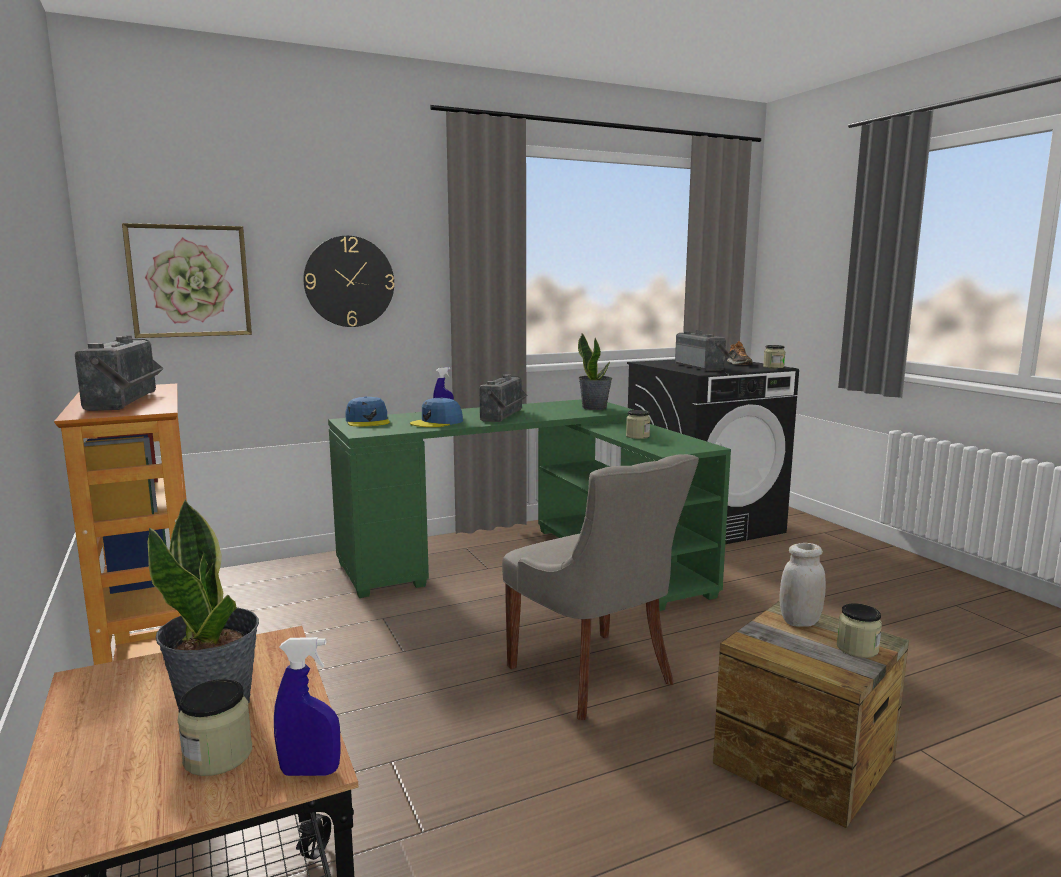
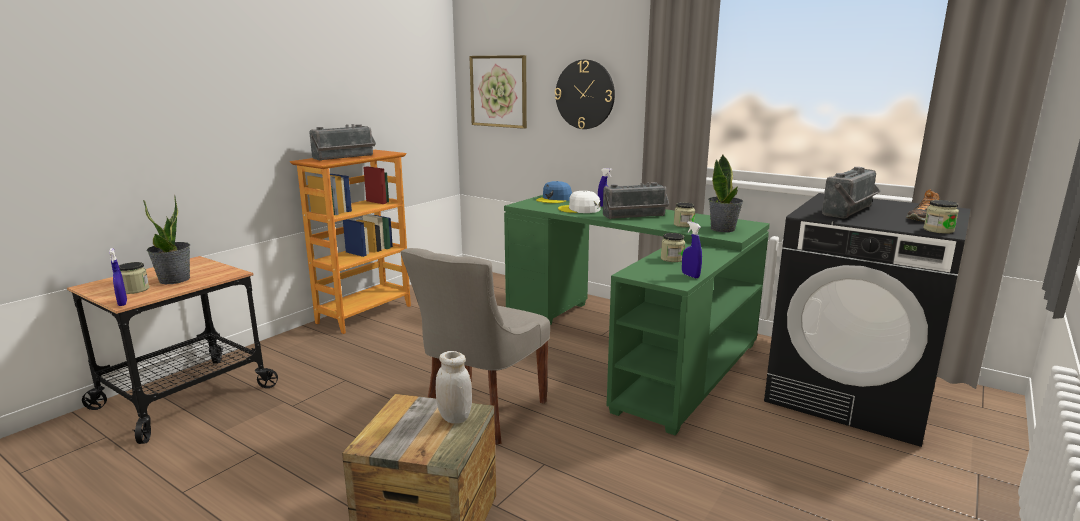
camera: 60 degrees right, 5 degrees up
(437, 422) = (579, 209): blue cap -> white cap
(692, 441) = (690, 275): none -> blue spray bottle
(857, 648) = (419, 446): jar -> jar (683, 225)

